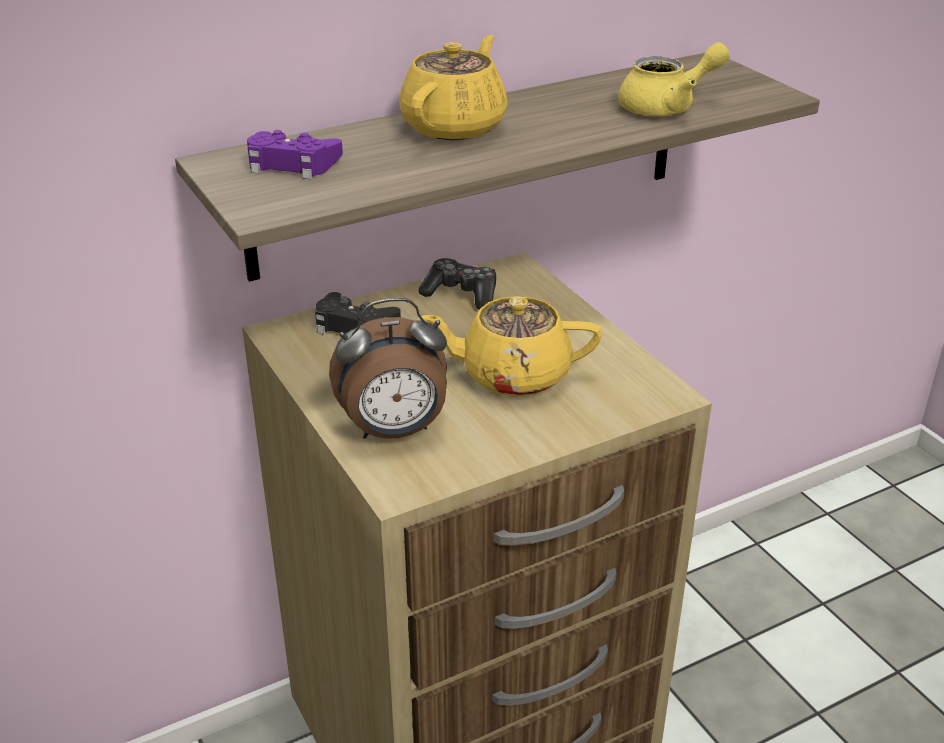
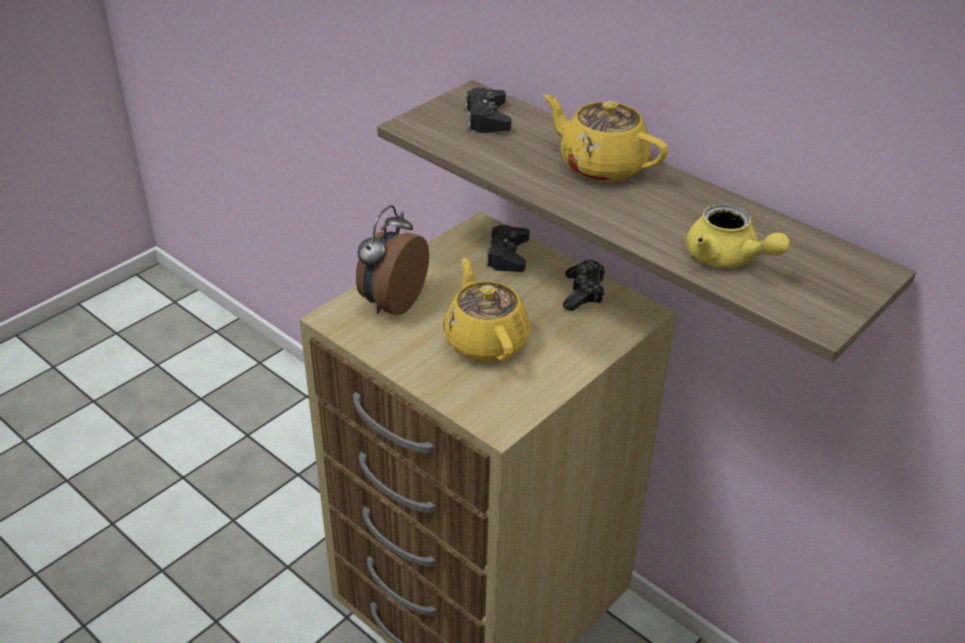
camera: 70 degrees right, 5 degrees up
(291, 164) = (487, 118): purple game controller -> black game controller
(394, 431) = (391, 302): alarm clock -> alarm clock turned 60 degrees clockwise
(455, 126) = (601, 165): yellow teapot -> yellow teapot turned 150 degrees counterclockwise

